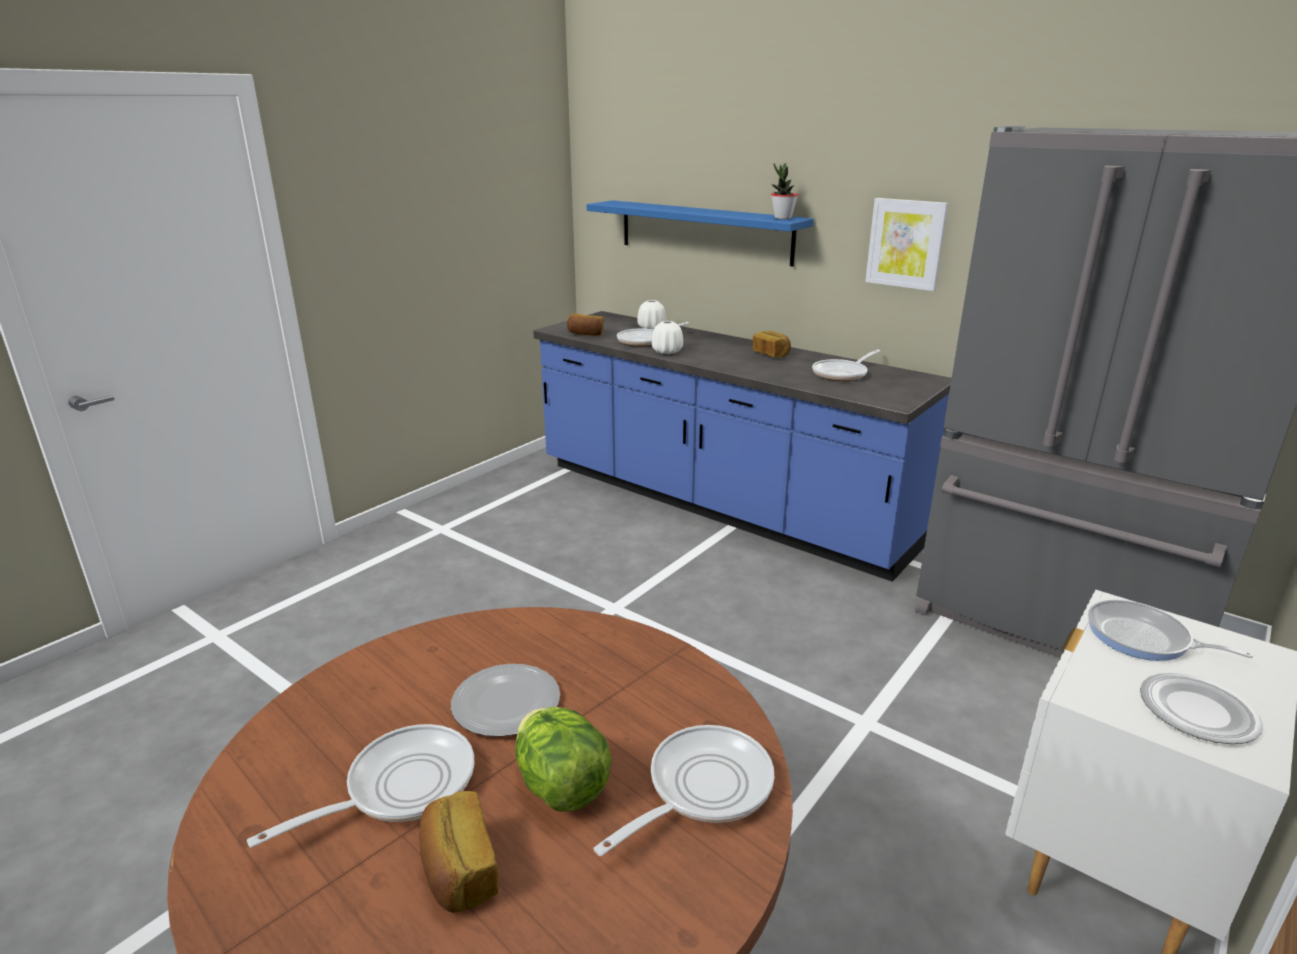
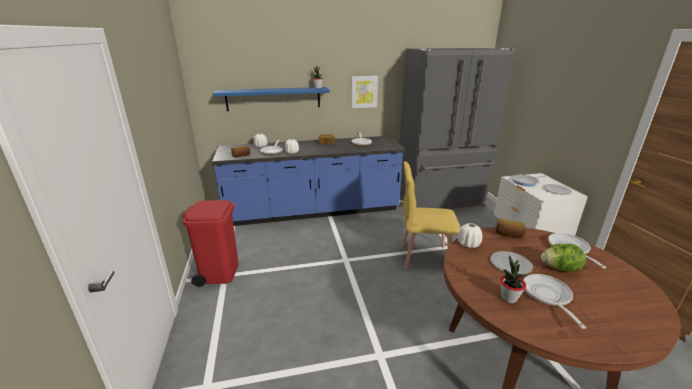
camera: 50 degrees left, 0 degrees up
(351, 730) = (508, 298): none -> potted plant
(442, 522) = (220, 273): none -> red trash can
(458, 871) = (594, 297): bread -> bread (508, 234)
(544, 627) = (468, 244): none -> white vase
(761, 696) = (424, 256): none -> yellow chair

